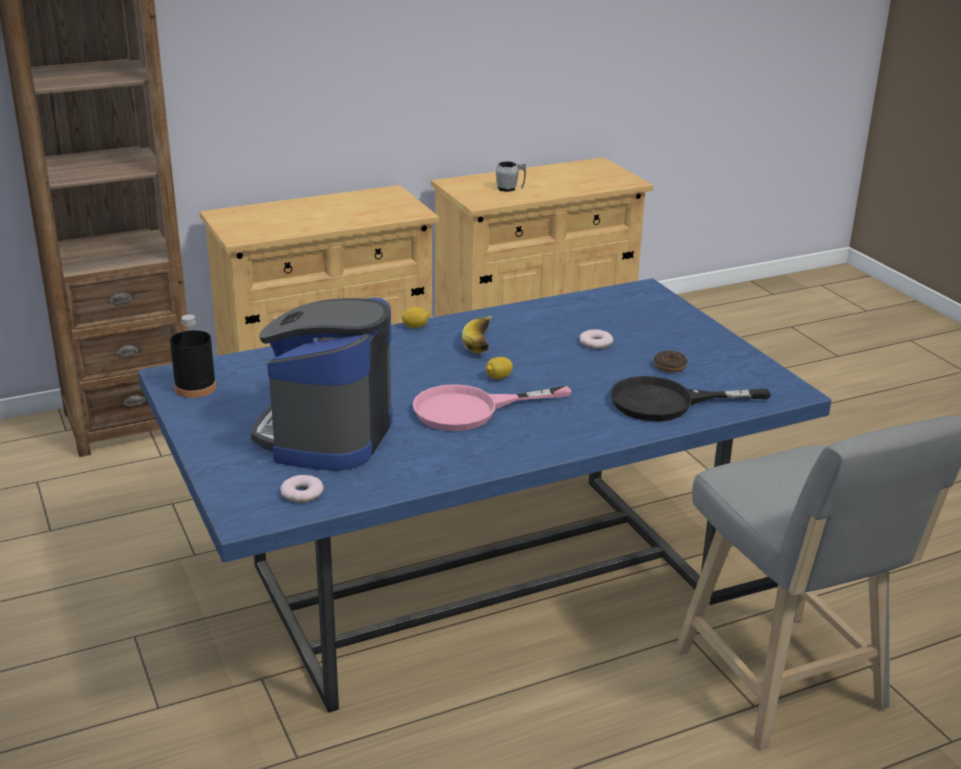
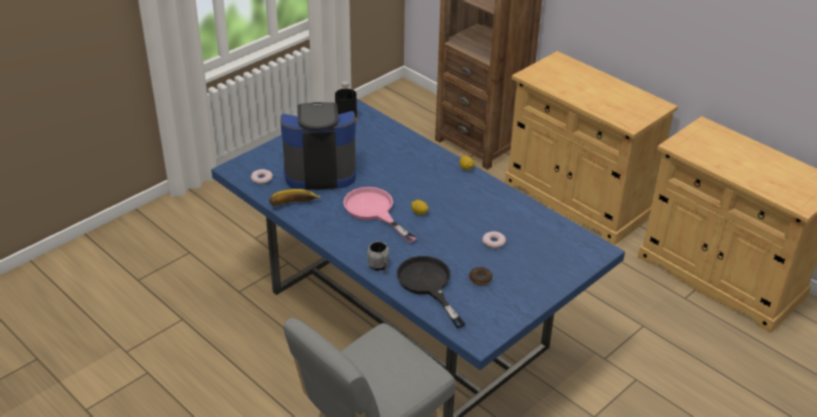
camera: 70 degrees right, 10 degrees up
(484, 344) = (460, 198): banana -> banana (294, 206)
(510, 188) = (720, 152): grey mug -> grey mug (379, 267)

